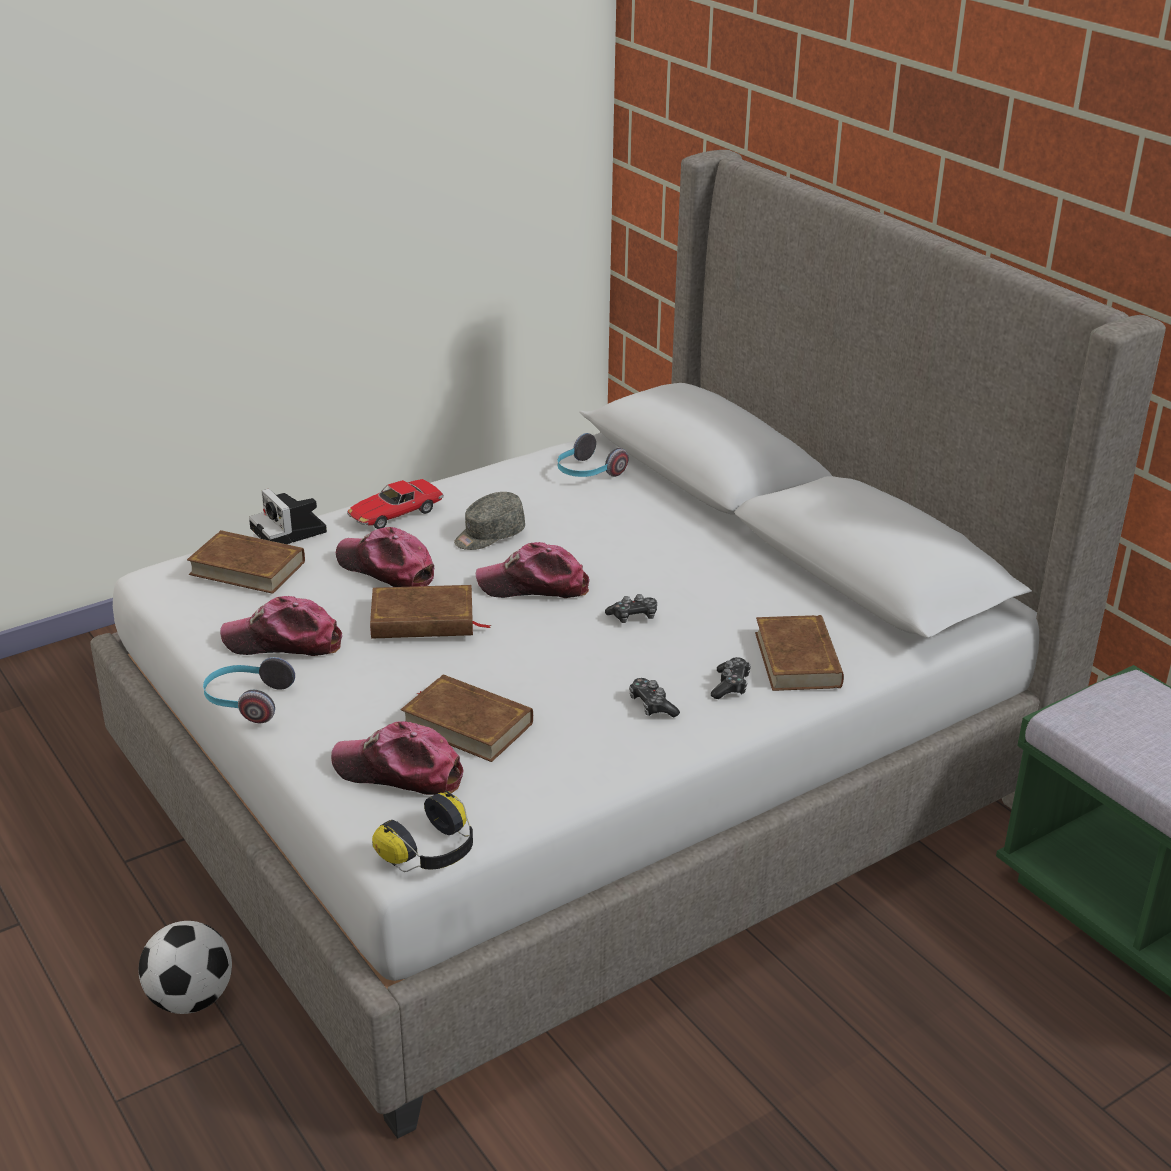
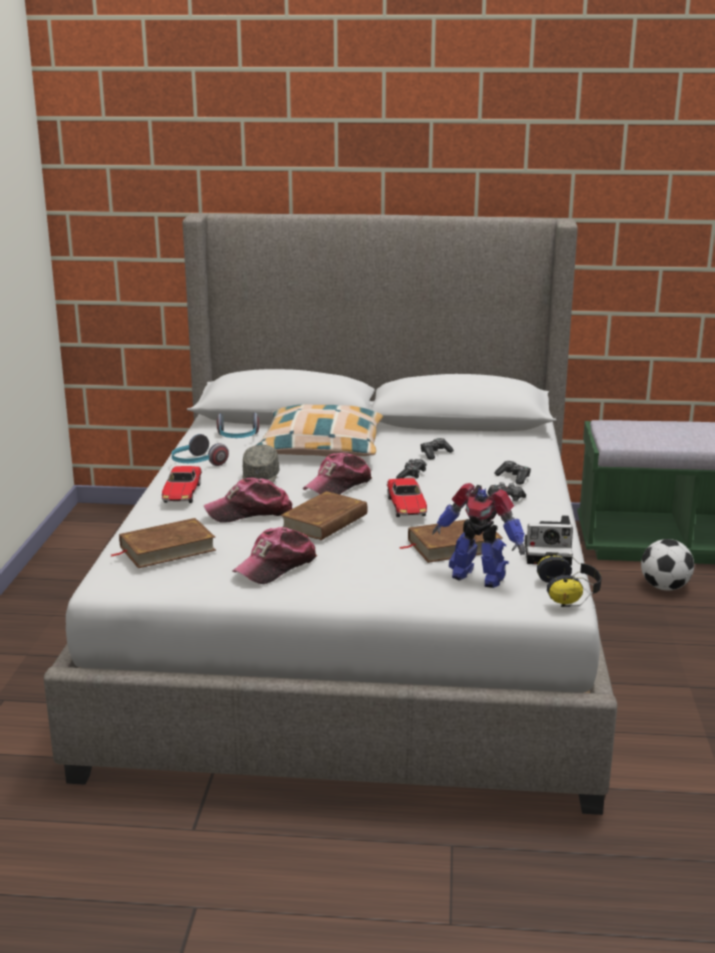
camera: 50 degrees left, 10 degrees down
(190, 999) = (383, 852): football -> football (664, 587)
(247, 702) = (328, 597): headphones -> headphones (197, 463)
(290, 531) = (140, 526): camera -> camera (550, 552)
(399, 772) = (478, 576): cap -> toy robot
(534, 651) = (406, 507): none -> toy car
(635, 529) = (321, 447): none -> pillow
(727, 603) = (435, 454): none -> game controller
(798, 659) = (512, 457): brown book -> none

